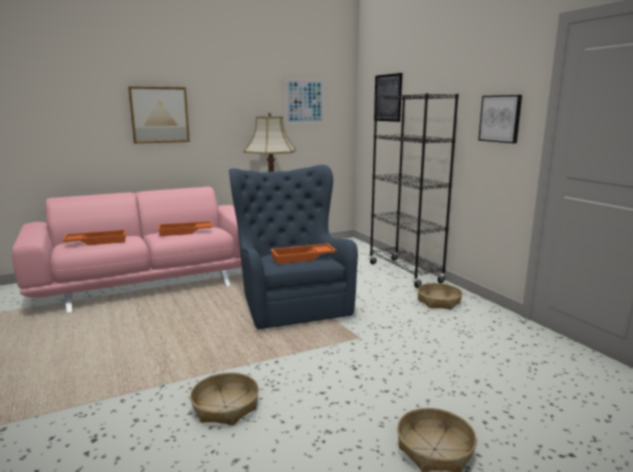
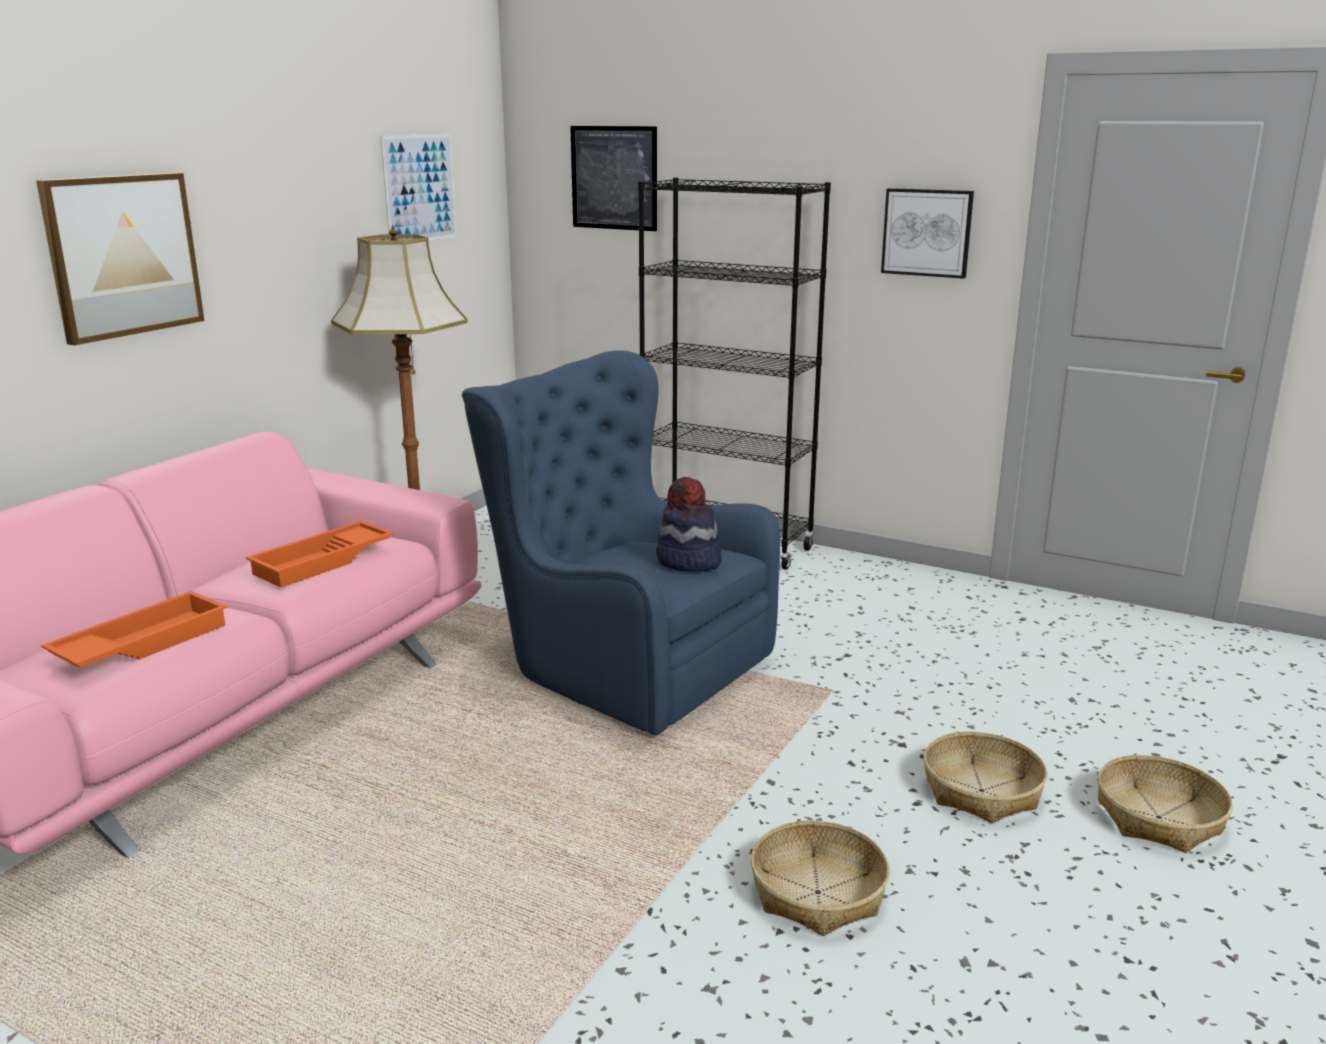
camera: 35 degrees left, 5 degrees up
(303, 258) = (688, 561): orange tray -> hat
(439, 302) = (853, 586): basket -> basket (981, 790)

